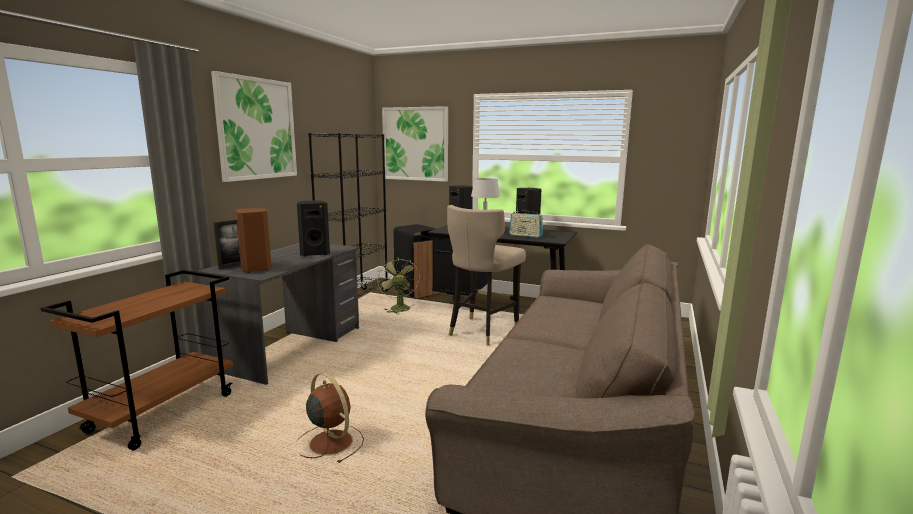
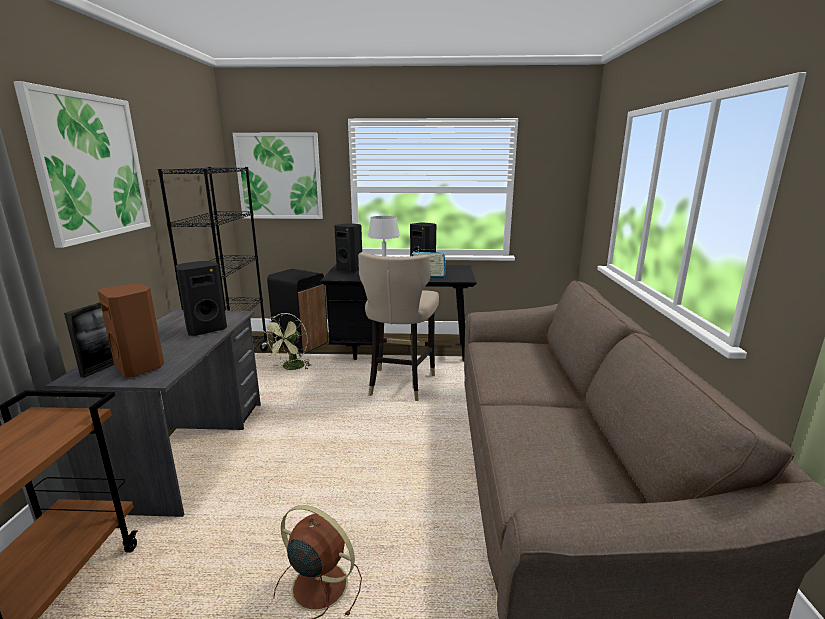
camera: 20 degrees left, 5 degrees up
(398, 307) = (291, 368): green fan -> green fan turned 120 degrees counterclockwise

